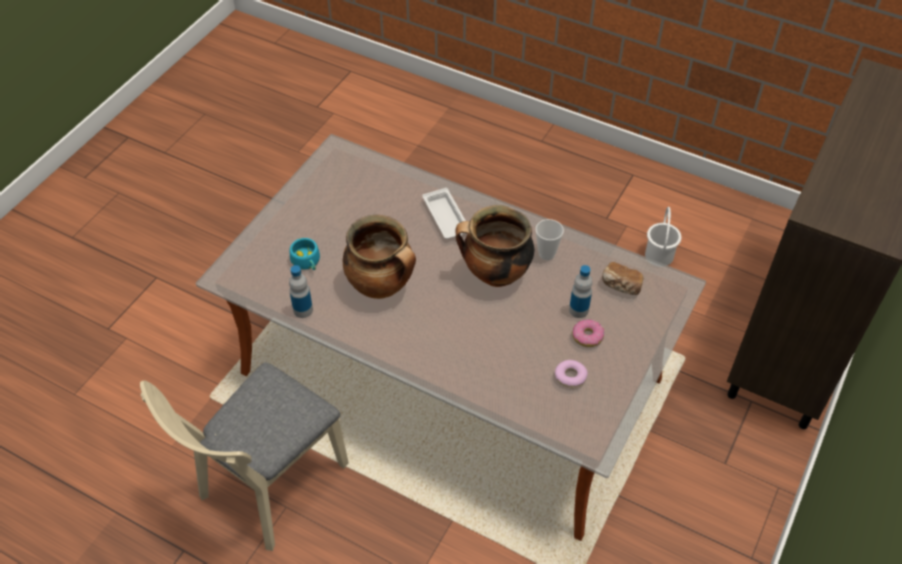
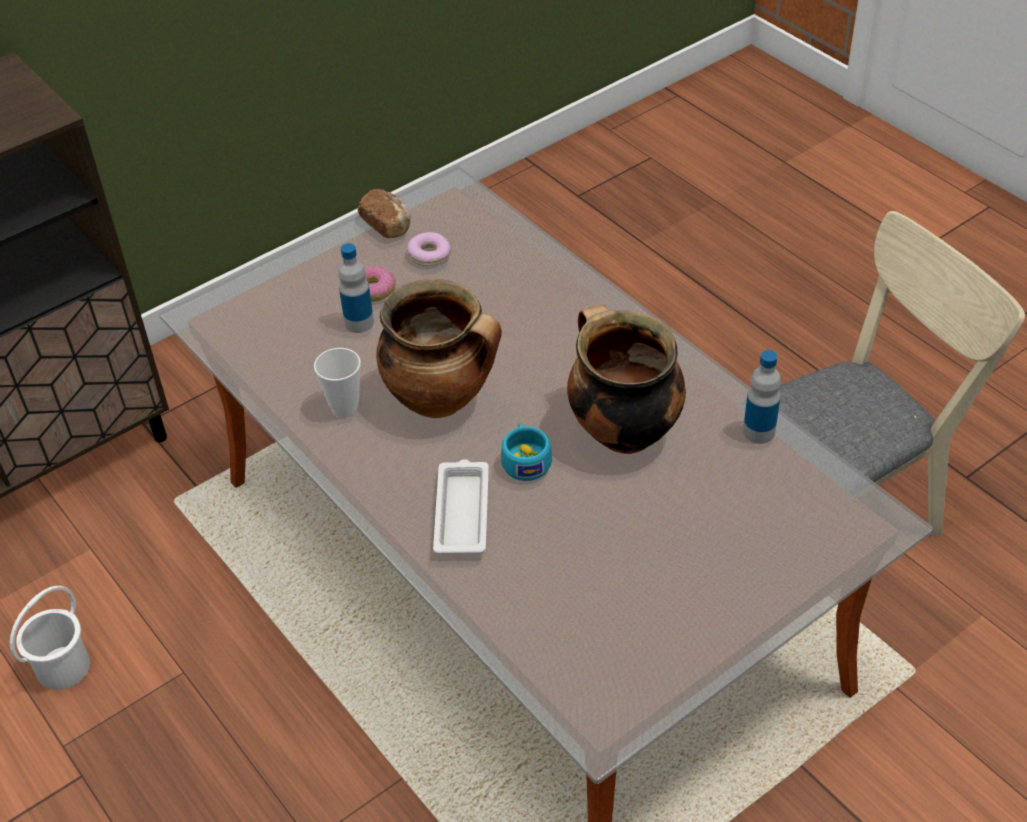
camera: 155 degrees left, 5 degrees down
(307, 262) = (731, 504): turquoise cup -> turquoise cup (525, 460)
(621, 286) = (277, 335): bread -> bread (387, 224)

